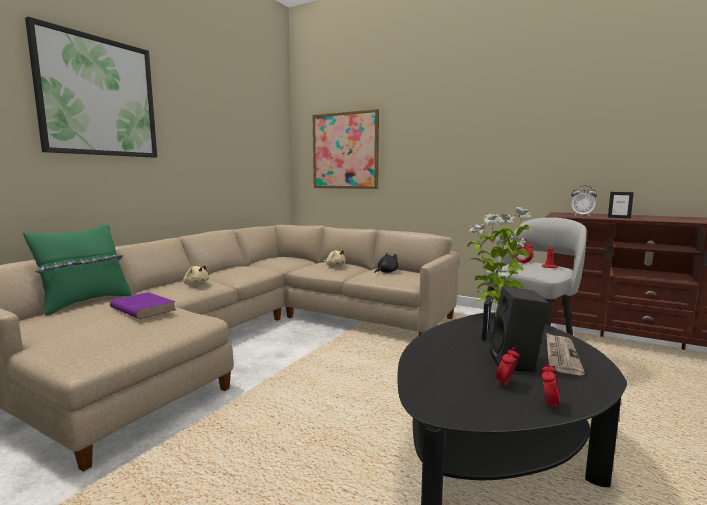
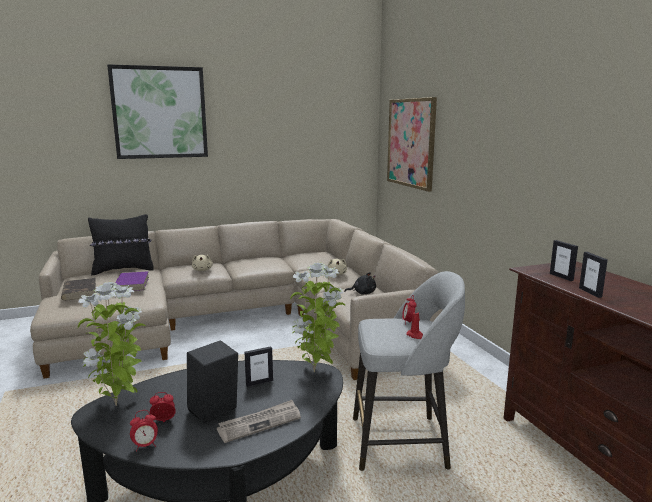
camera: 40 degrees right, 5 degrees up
(80, 330) = (79, 291): none -> brown book
(85, 303) = (123, 270): green pillow -> black pillow
(435, 392) = (118, 404): none -> potted plant
(582, 216) = (561, 277): alarm clock -> picture frame

